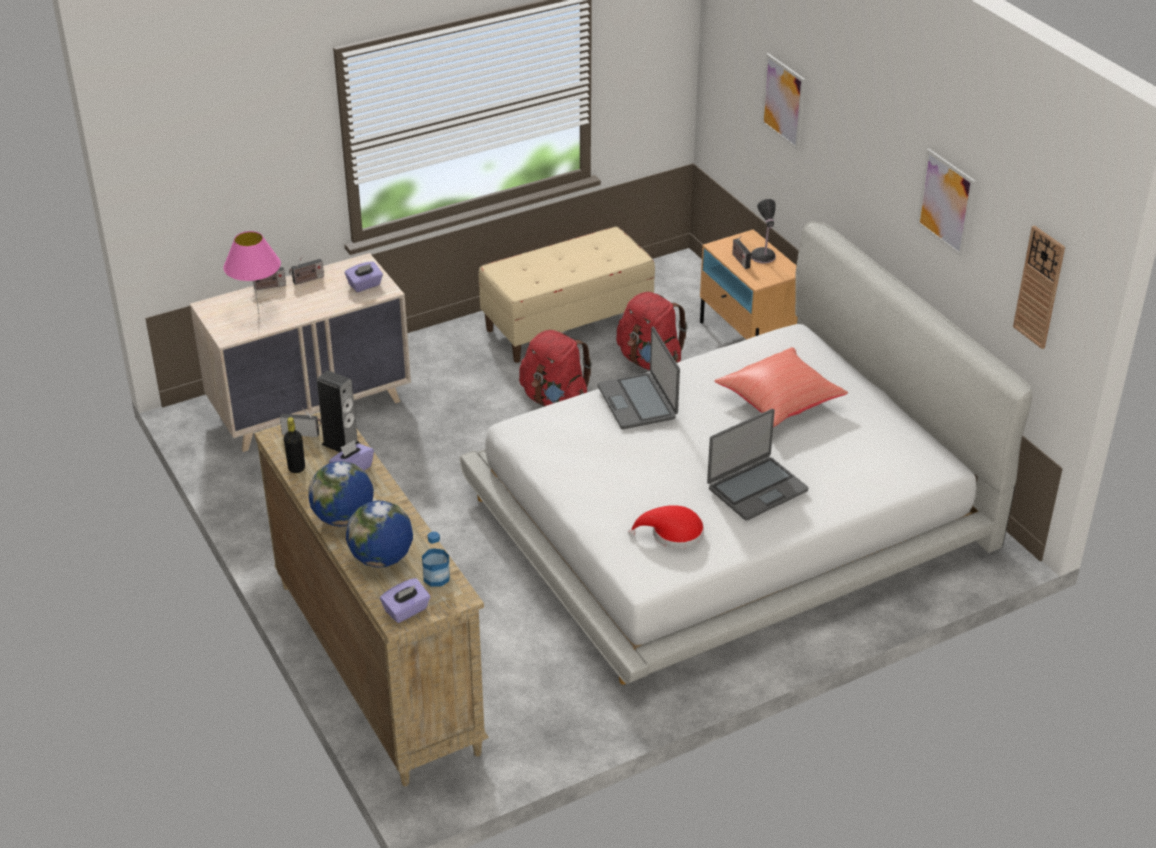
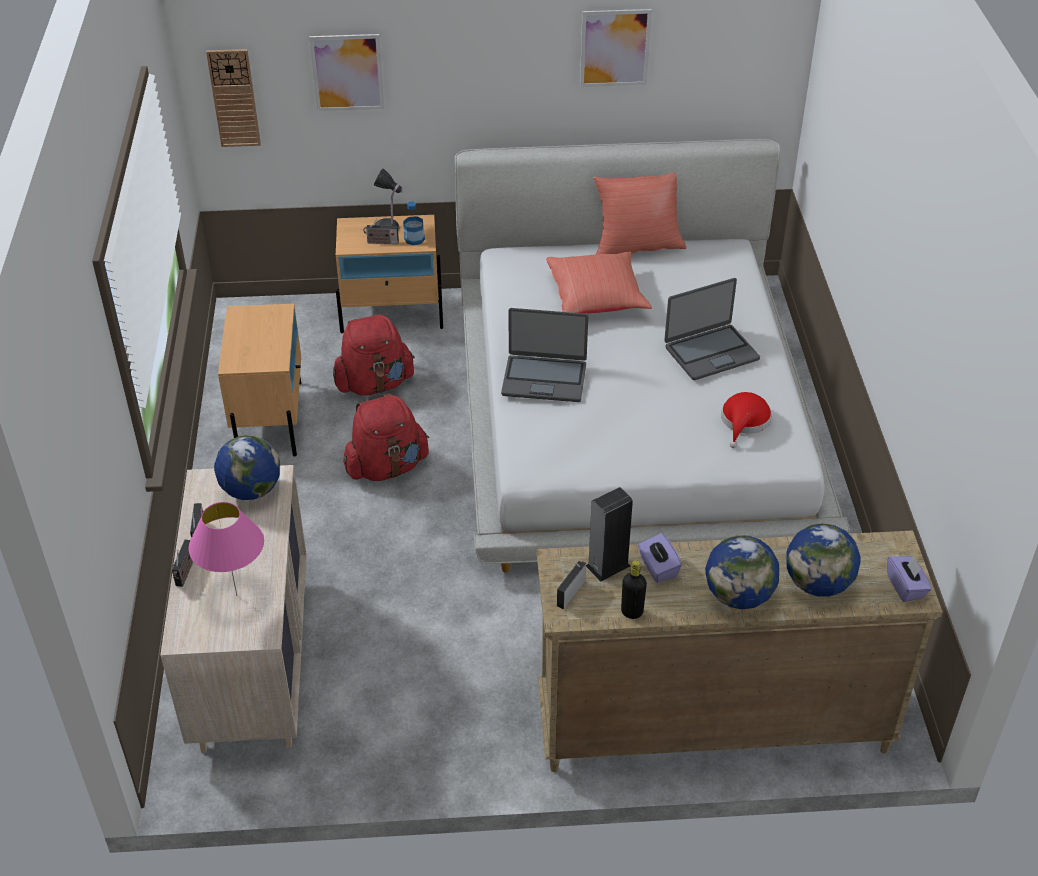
camera: 65 degrees left, 5 degrees up
(365, 285) = (251, 490): purple tissue box -> globe
(436, 577) = (863, 552): bottle -> bottle (414, 239)
(567, 325) = (270, 419): beige bench -> beige nightstand
(756, 489) = (711, 352): laptop -> laptop turned 75 degrees clockwise
(885, 405) = (637, 246): none -> red pillow
(1039, 287) = (747, 58): wall clock -> wall clock (234, 98)

